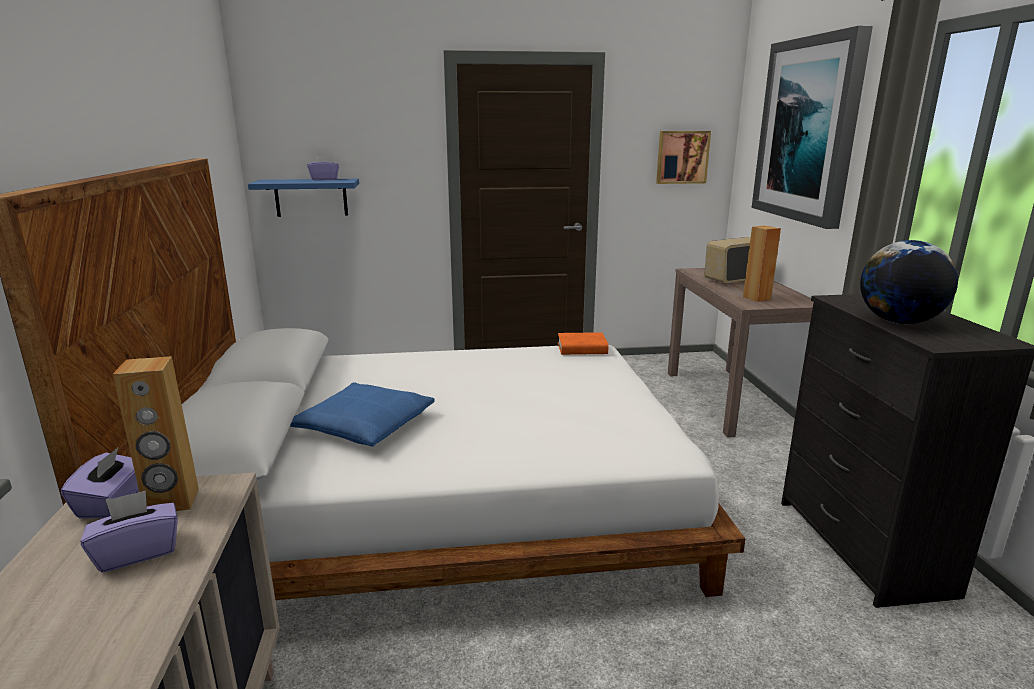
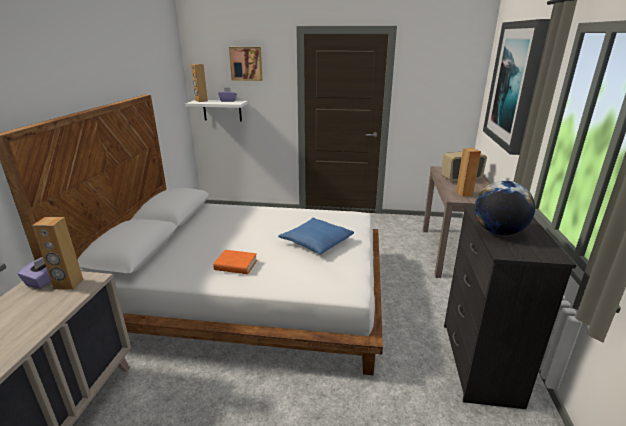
camera: 15 degrees right, 5 degrees up
(138, 552) = (39, 308): purple tissue box -> none
(274, 180) = (201, 101): none -> brown speaker
(311, 197) = (222, 110): blue shelf -> white shelf
(363, 426) = (199, 249): blue pillow -> blue pillow (316, 241)
(582, 348) = (347, 214): orange book -> orange book (236, 265)
(682, 157) = (446, 93): picture -> picture (246, 63)

